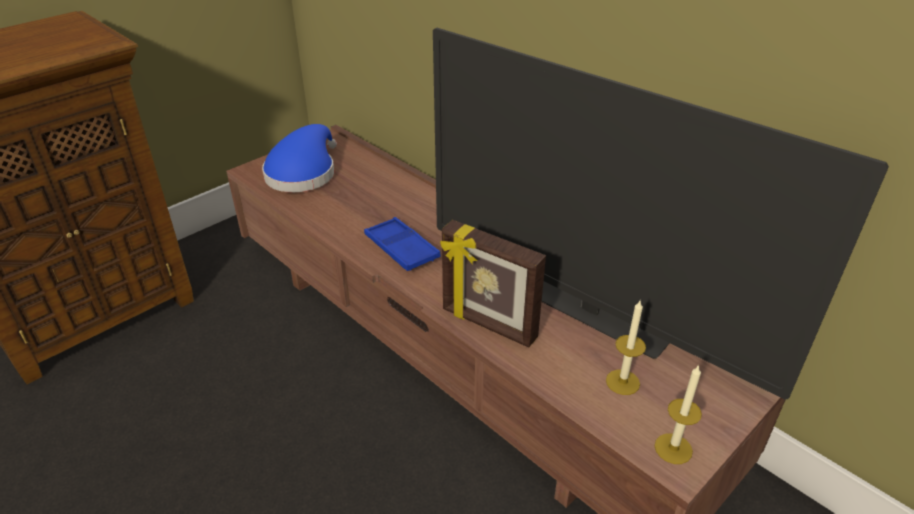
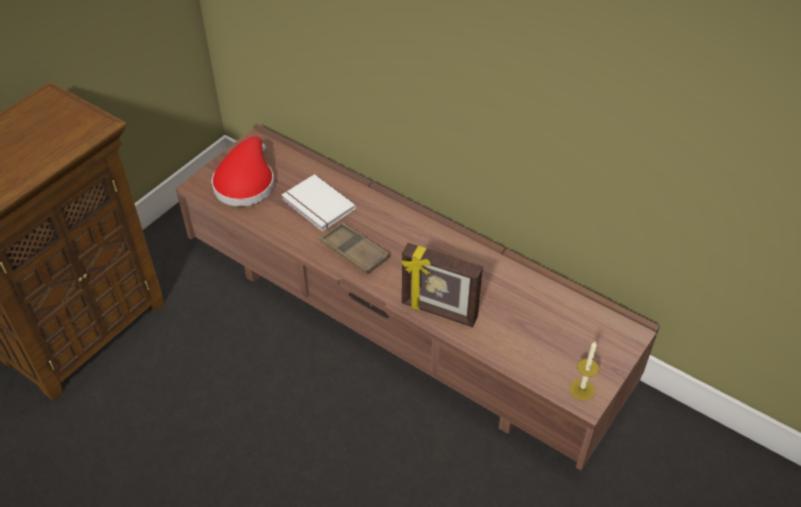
camera: 10 degrees left, 10 degrees up
(303, 173) = (245, 182): blue hat -> red hat
(373, 200) = (317, 205): none -> white book
(401, 249) = (354, 252): blue tray -> brown tray
(588, 313) = (510, 292): television -> none
(622, 382) = (543, 345): candle -> none

